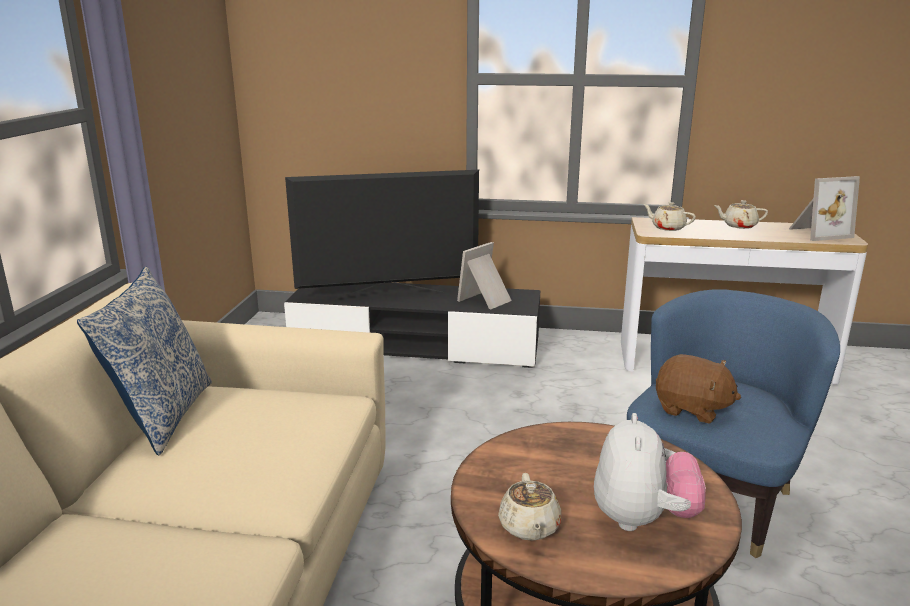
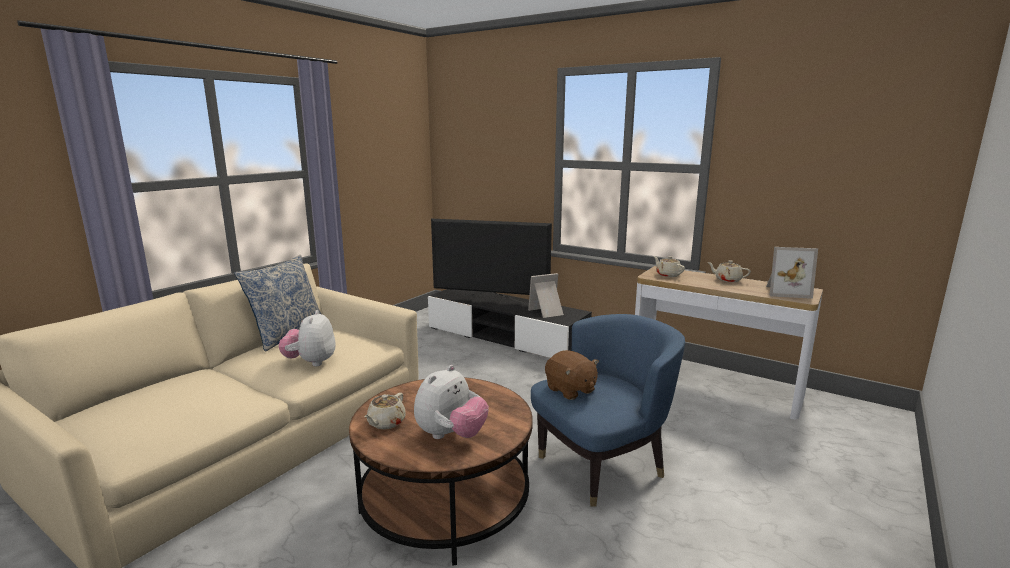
camera: 25 degrees right, 5 degrees down
(265, 456) = (311, 362): none -> plush toy

